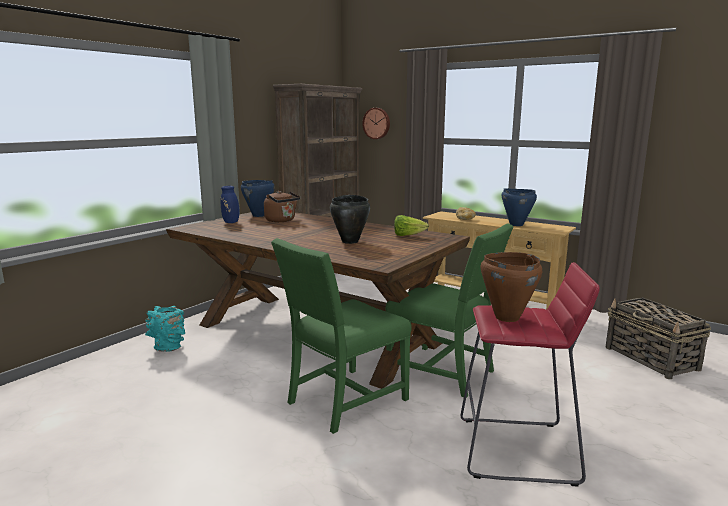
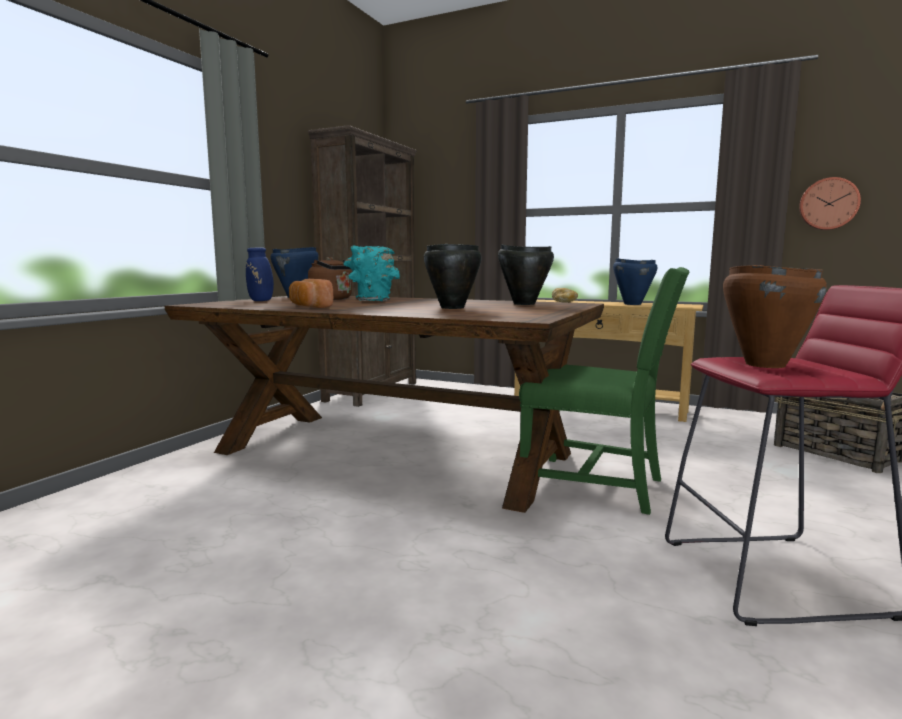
camera: 10 degrees left, 5 degrees down
(168, 347) = (170, 483): turquoise vase -> turquoise vase (371, 301)
(256, 236) = (309, 307): none -> bread
(343, 401) = (477, 533): green chair -> none
(377, 123) = (434, 196): wall clock -> wall clock (828, 204)
(408, 235) = (523, 304): lettuce -> black cooking pot

